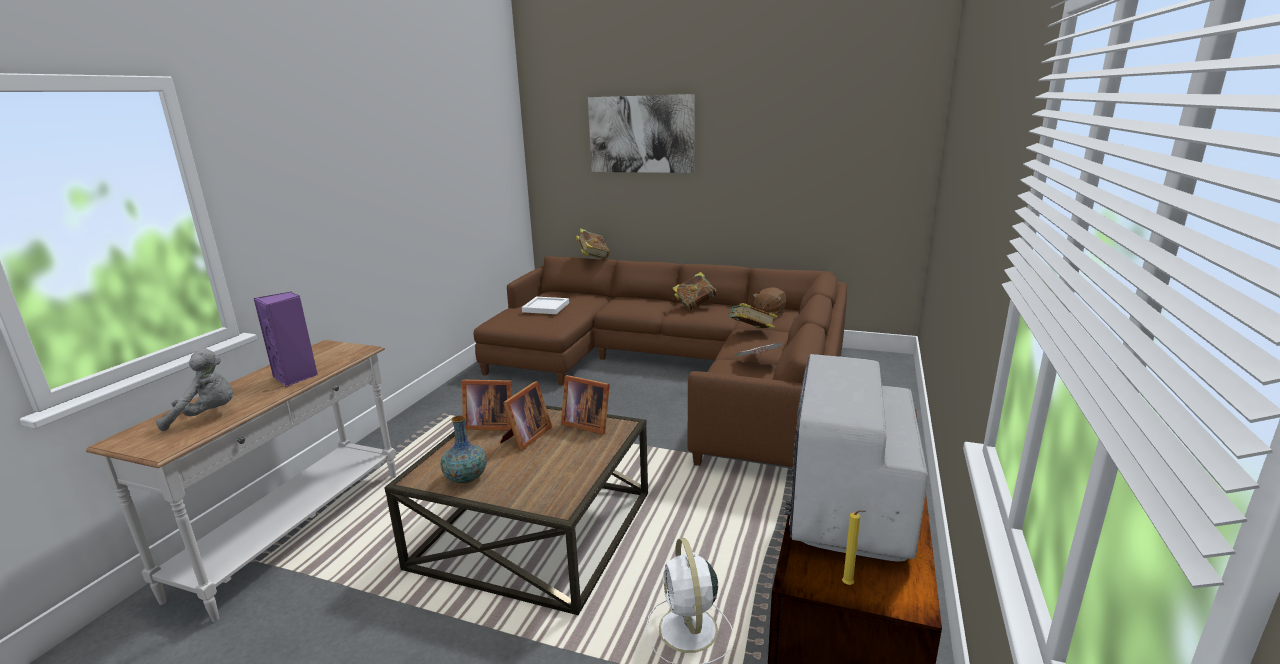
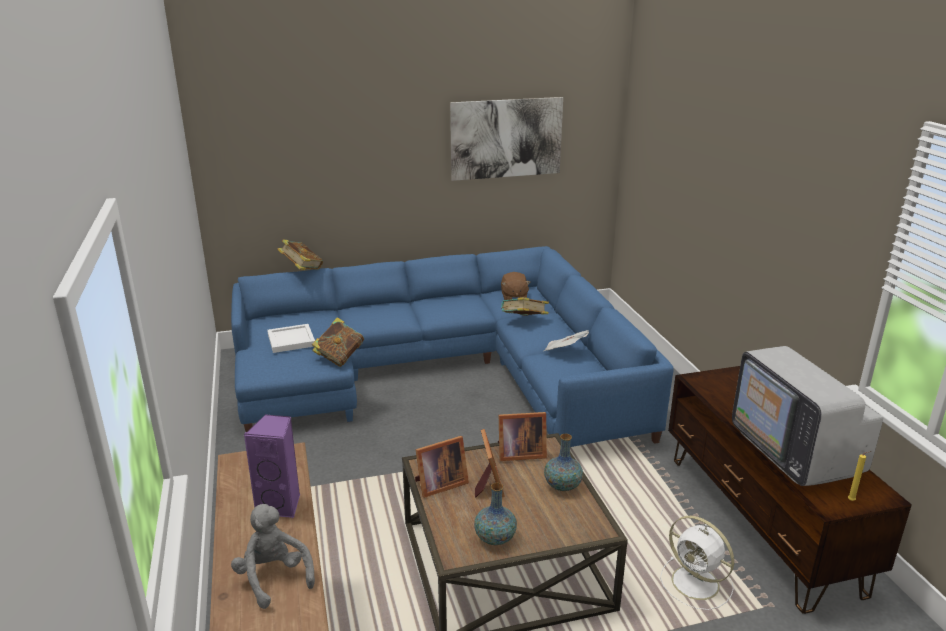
camera: 35 degrees left, 5 degrees up
(207, 415) = (273, 577): grey plush toy -> grey plush toy turned 75 degrees counterclockwise
(583, 461) = (562, 486): none -> vase
(641, 134) = (342, 128): picture -> picture (506, 138)
(680, 370) = (445, 371): brown sofa -> blue sofa
(695, 306) = (439, 303): book -> book (339, 358)

